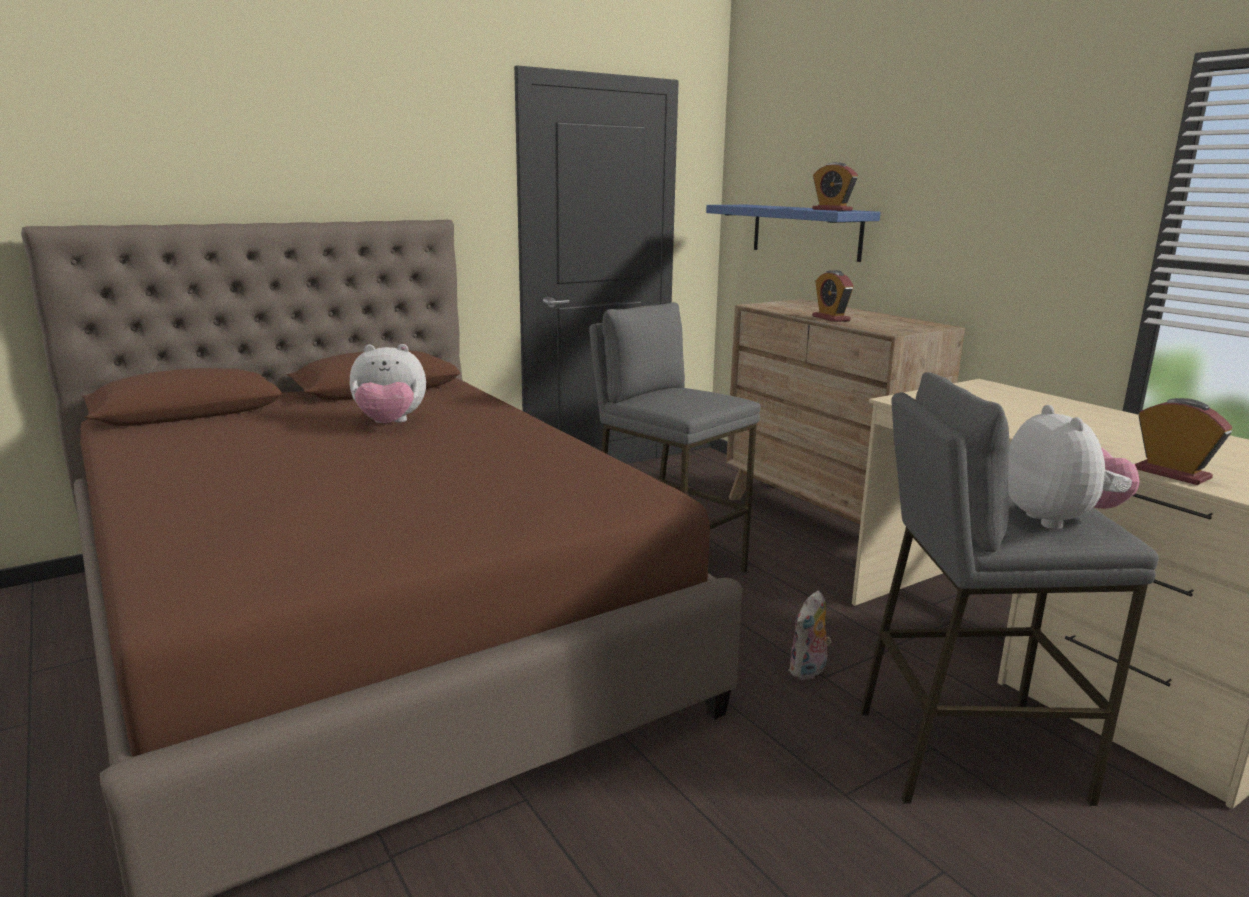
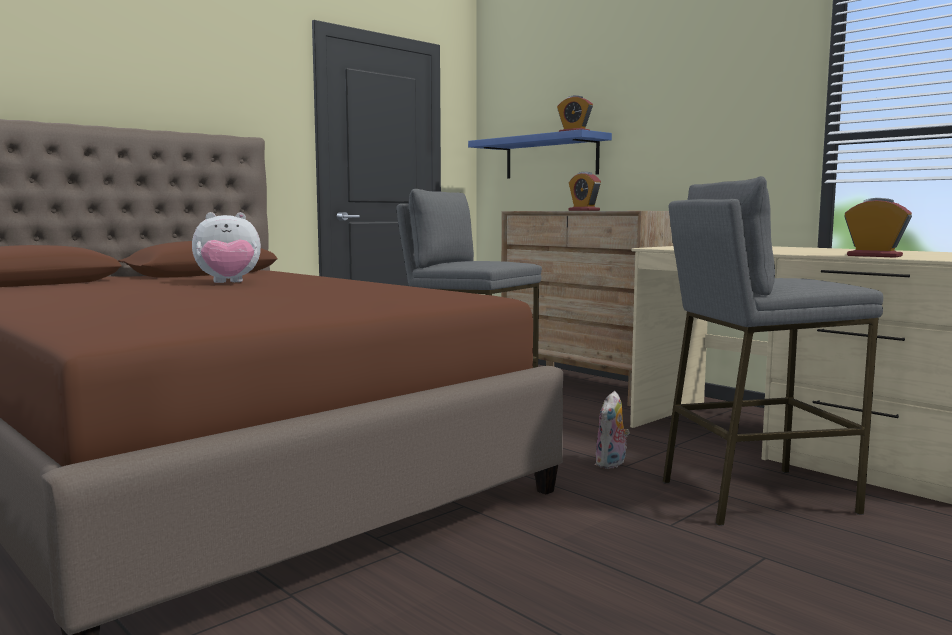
camera: 10 degrees left, 10 degrees down
(1059, 520) = (806, 281): plush toy -> none

